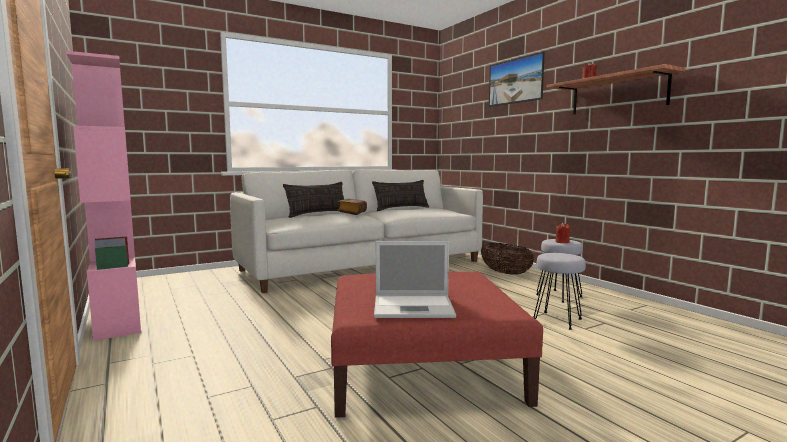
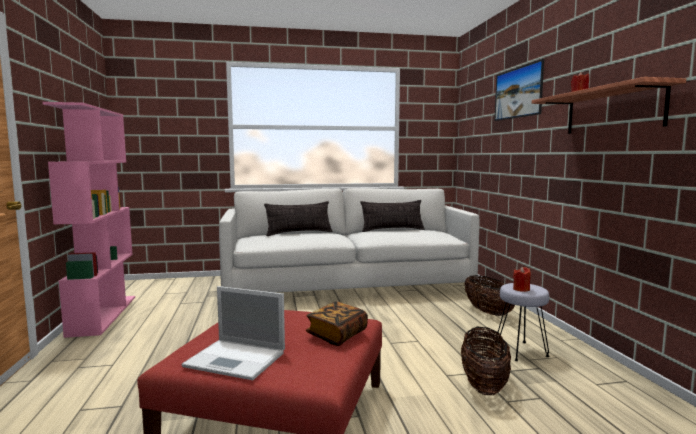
camera: 20 degrees right, 0 degrees up
(352, 213) = (328, 234): book -> book (337, 335)
(558, 321) = (484, 385): grey stool -> basket

